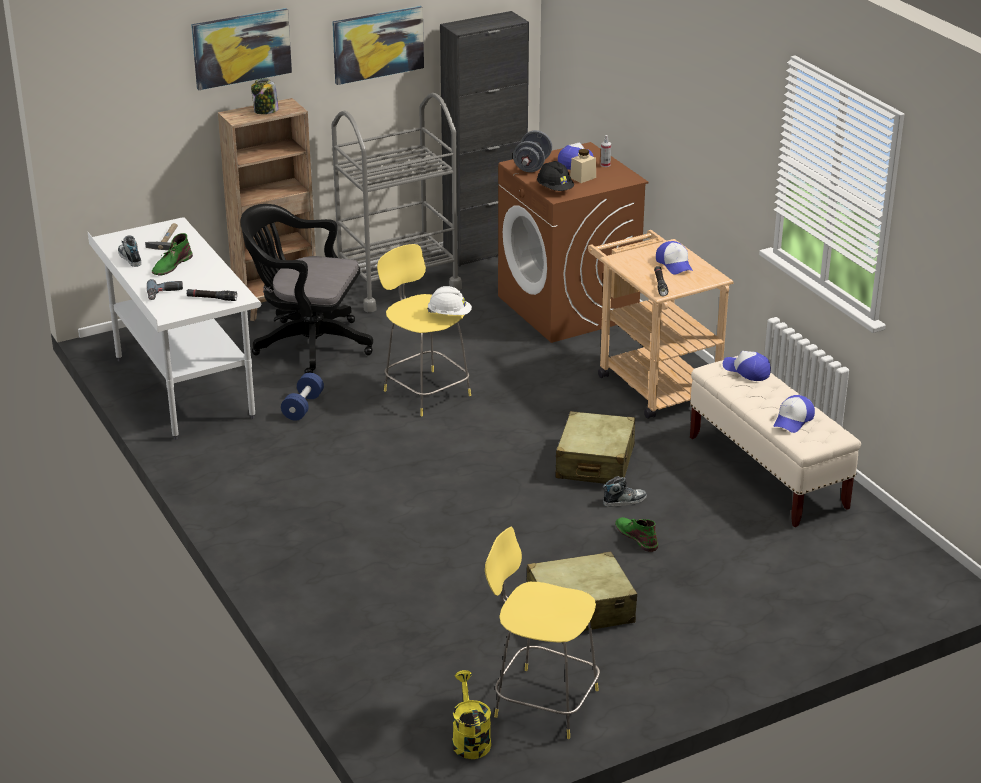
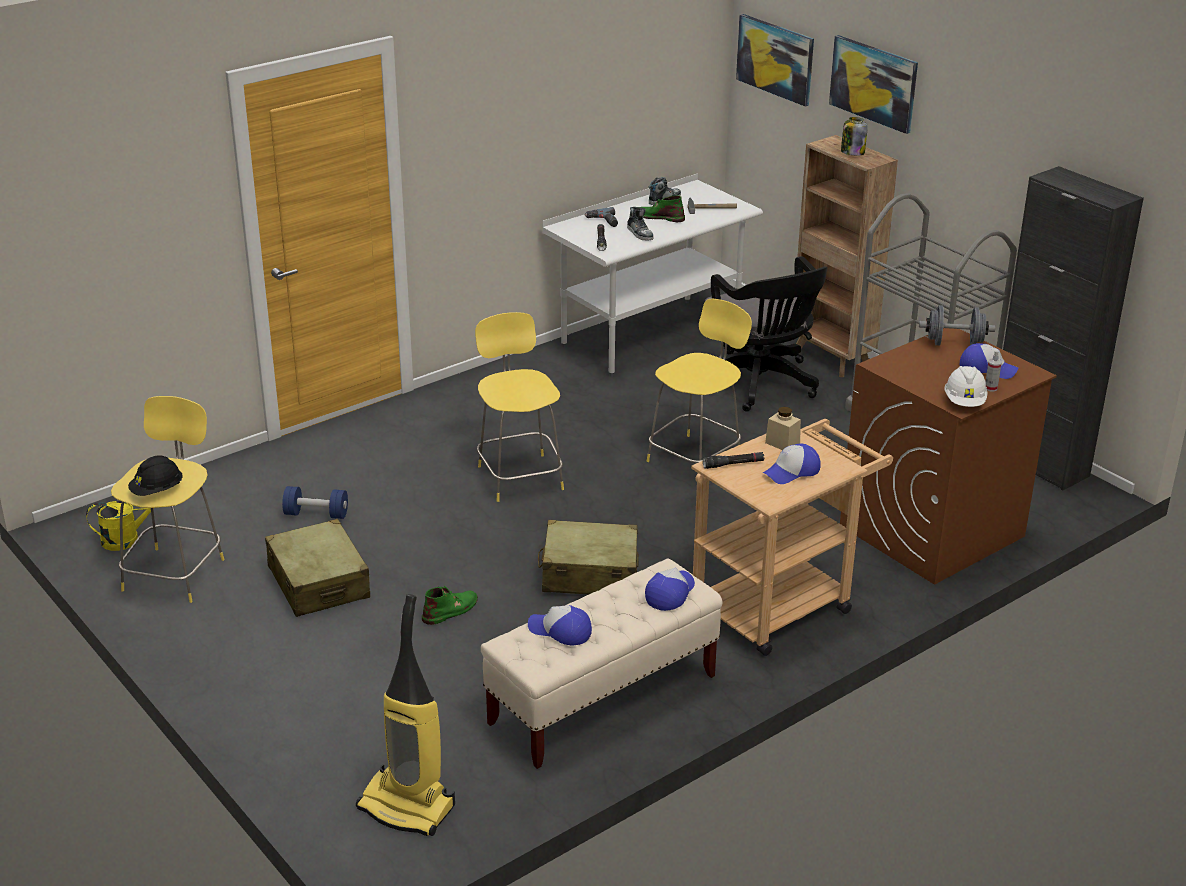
camera: 80 degrees right, 0 degrees up
(303, 407) = (640, 397): blue dumbbell -> blue dumbbell (316, 514)
(307, 345) = (760, 384): black office chair -> black office chair turned 150 degrees clockwise
(378, 44) = (995, 153): picture -> picture (775, 59)
(423, 484) = (519, 476): none -> yellow stool
(449, 314) = (700, 386): white hard hat -> white hard hat (964, 401)
(555, 189) = (896, 361): black hard hat -> black hard hat (157, 491)
(583, 177) = (942, 376): beige jar -> beige jar (782, 443)
(624, 501) = (518, 598): shoe -> shoe (640, 233)
(893, 571) = (408, 807): none -> vacuum cleaner

